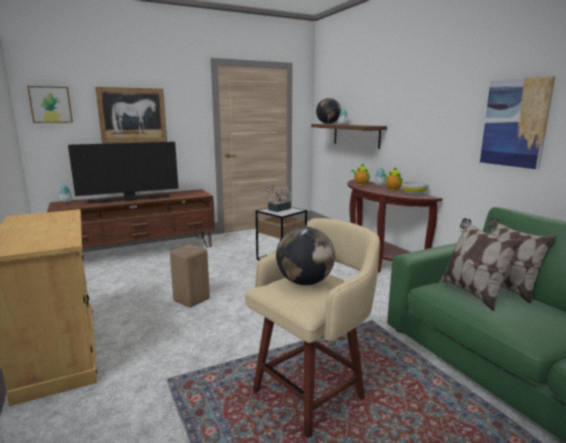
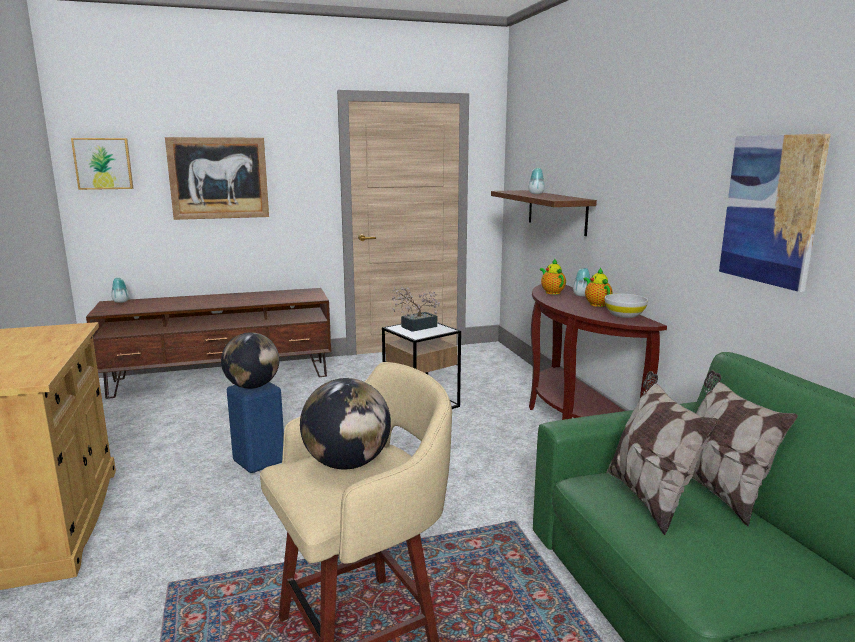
camera: 10 degrees right, 0 degrees up
(130, 199) = (208, 301): television -> none
(191, 299) = (259, 460): beige stool -> blue stool
(328, 123) = (517, 191): globe -> globe (252, 386)

